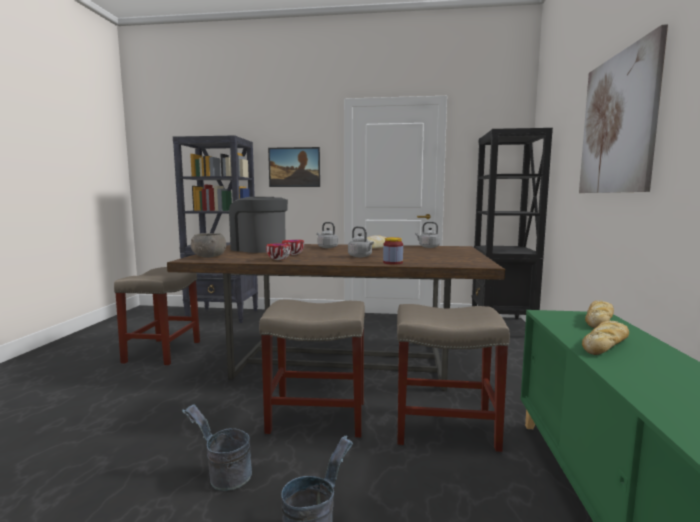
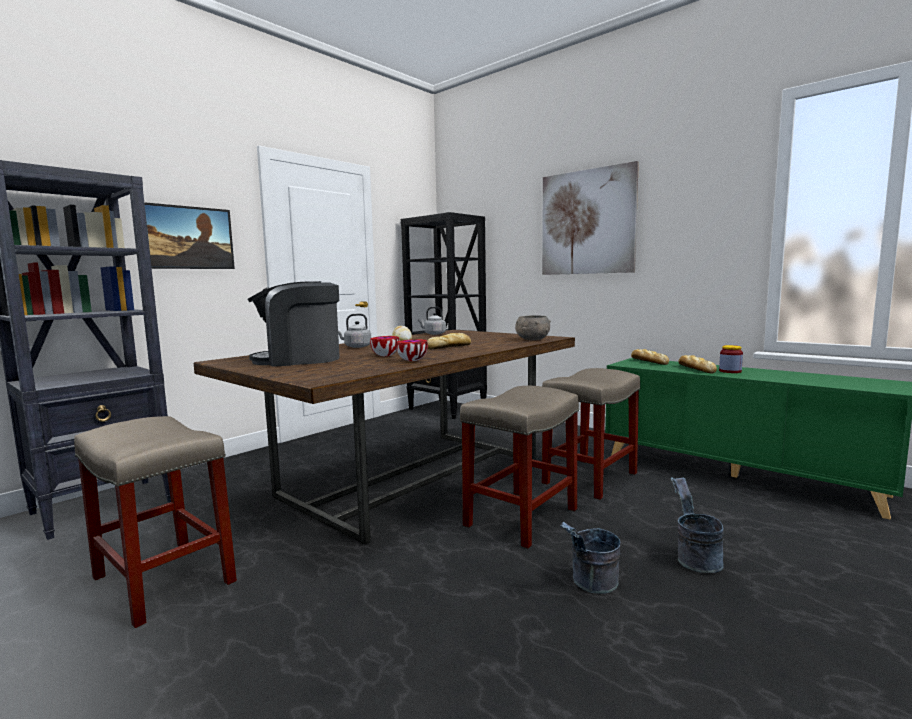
camera: 55 degrees left, 0 degrees up
(208, 256) = (312, 374): grey bowl -> grey bowl (532, 339)
(361, 256) = (449, 347): grey kettle -> bread
(393, 263) = (504, 345): jar -> jar (730, 371)

